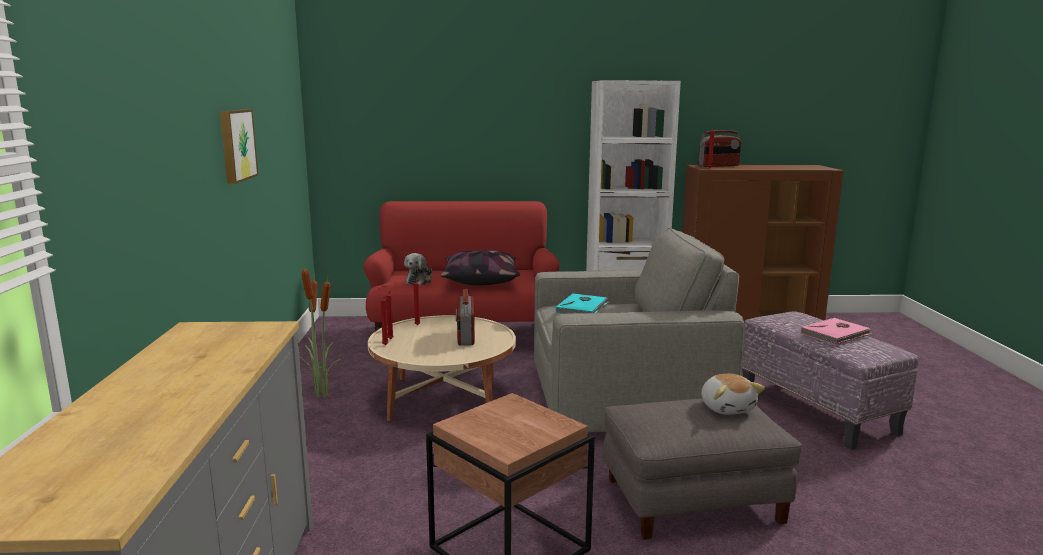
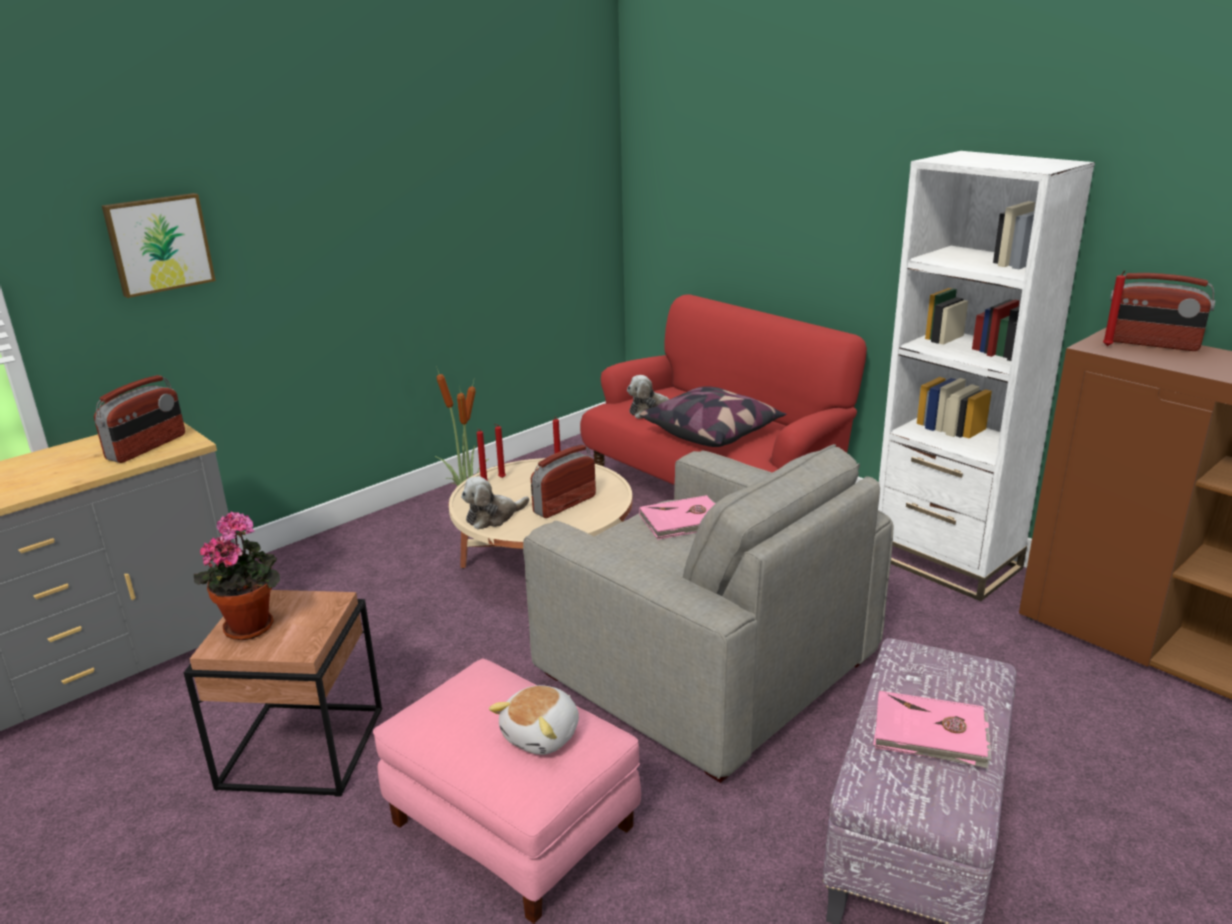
camera: 50 degrees right, 10 degrees up
(235, 145) = (401, 225): picture -> picture (159, 244)
(239, 339) = (147, 447): none -> radio
(438, 356) = (493, 517): none -> plush toy
(497, 432) = (251, 625): none -> potted plant
(582, 308) = (684, 521): turquoise book -> pink book
(693, 499) = (514, 823): grey ottoman -> pink ottoman

